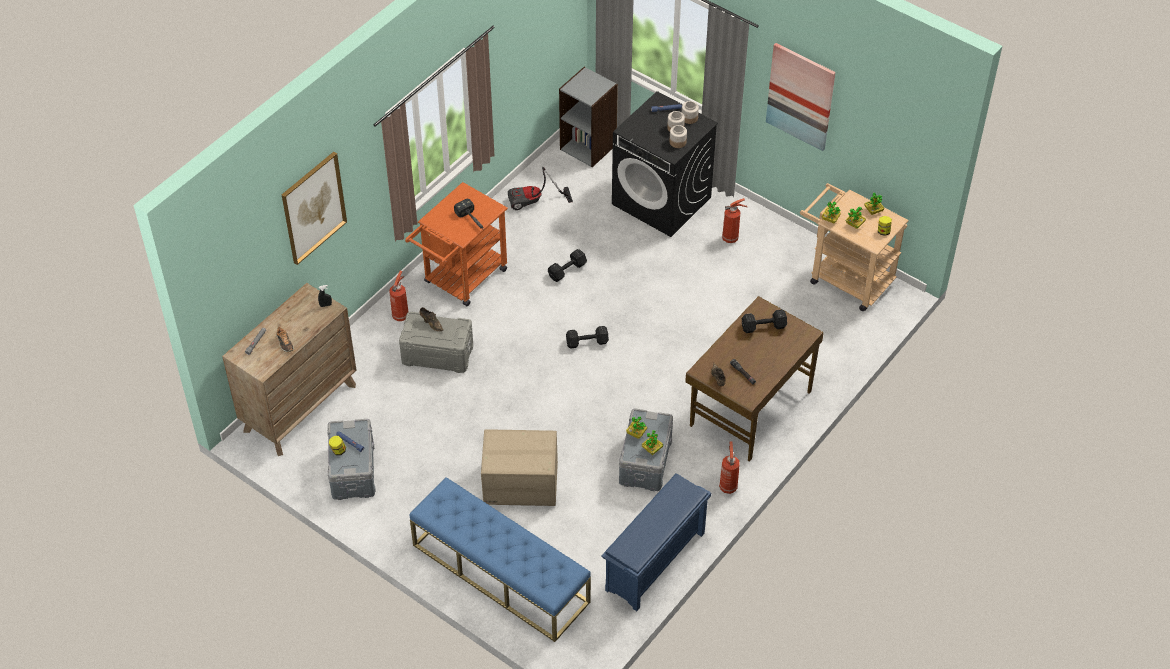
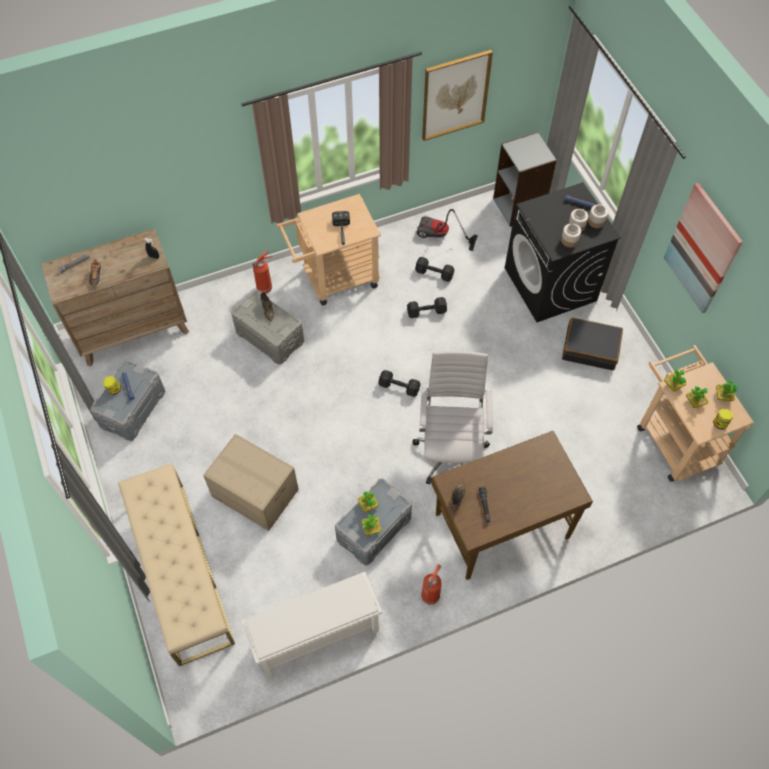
camera: 30 degrees right, 10 degrees up
(313, 207) = (164, 162): picture -> picture (455, 95)
(461, 280) = (334, 279): orange cart -> beige cart
(500, 573) = (180, 571): blue bench -> beige bench
(655, 563) = (316, 636): blue shoe rack -> white shoe rack
(668, 371) = (451, 450): none -> white office chair
(731, 238) = (590, 348): fire extinguisher -> black suitcase
(762, 326) = (535, 465): black dumbbell -> black dumbbell (433, 273)

